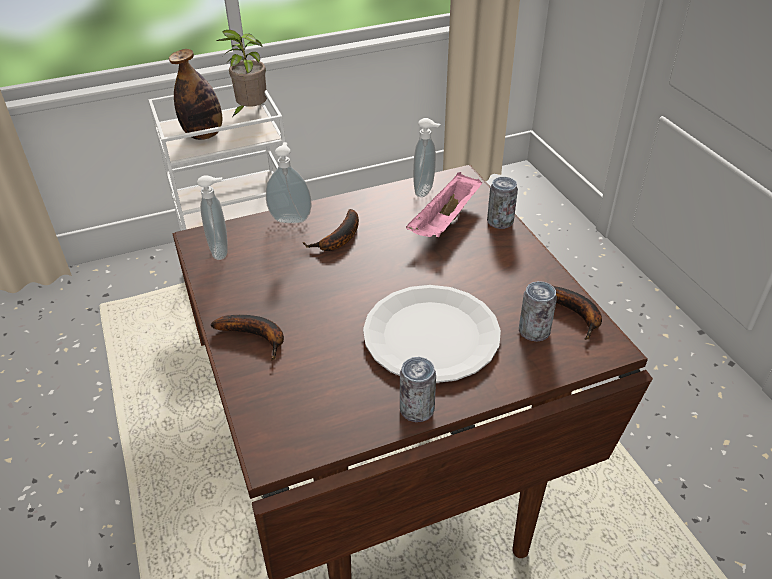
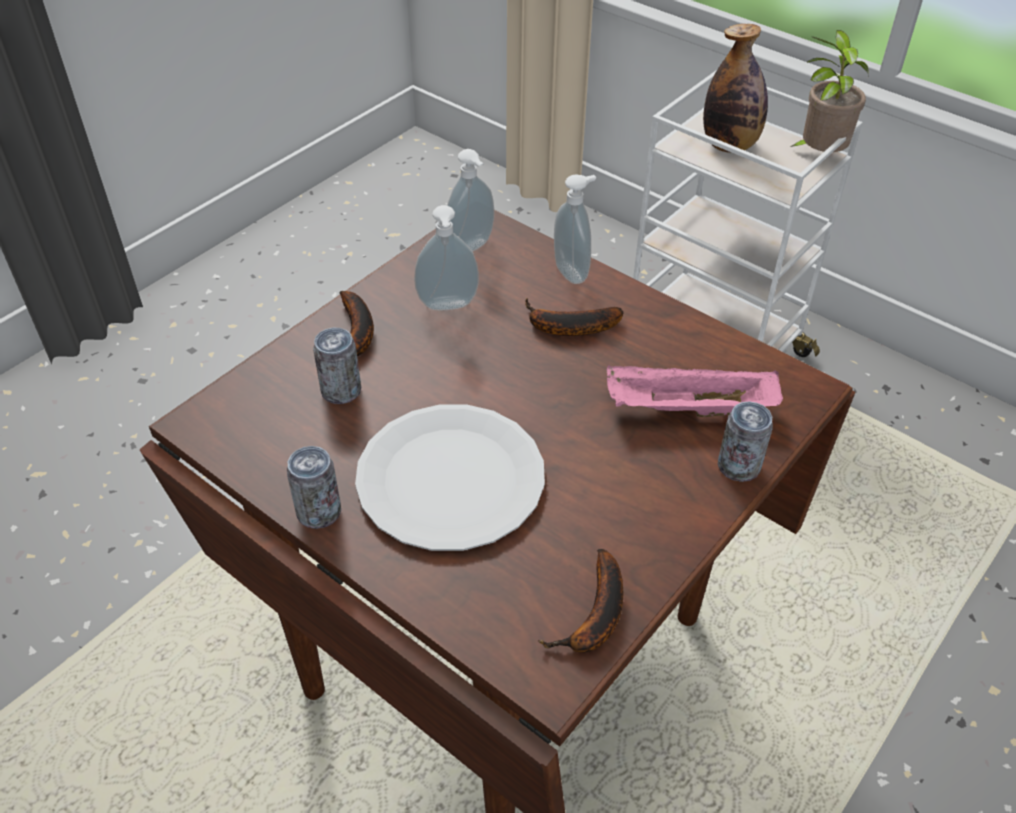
camera: 60 degrees right, 5 degrees up
(426, 190) = (740, 364): soap dispenser -> soap dispenser (448, 307)
(534, 331) = (526, 582): can -> can (341, 391)

